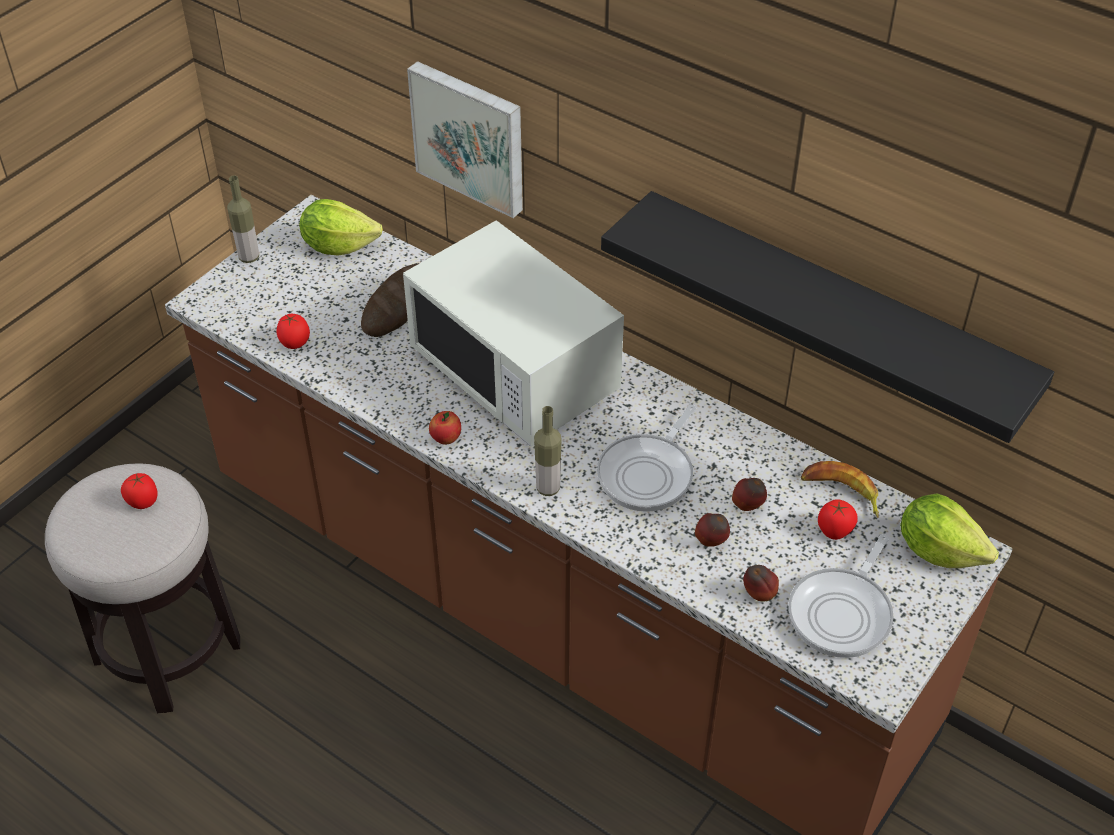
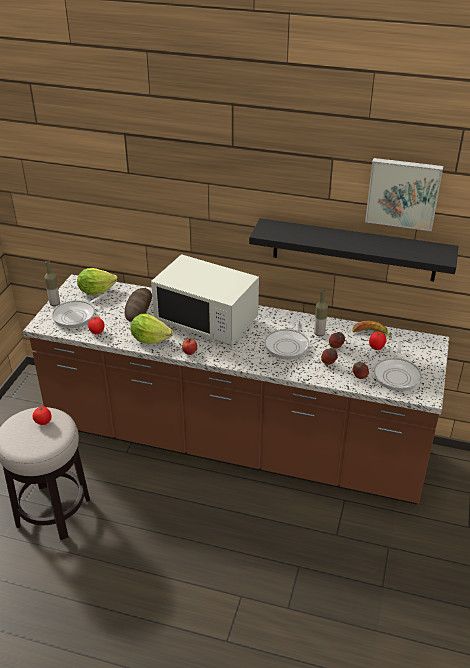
camera: 20 degrees left, 10 degrees down
(276, 295) = (76, 315): none -> frying pan
(470, 136) = (162, 218): picture -> picture (403, 193)
(548, 488) = (246, 360): bottle -> bottle (319, 333)
(939, 550) = (421, 344): lettuce -> lettuce (150, 339)

